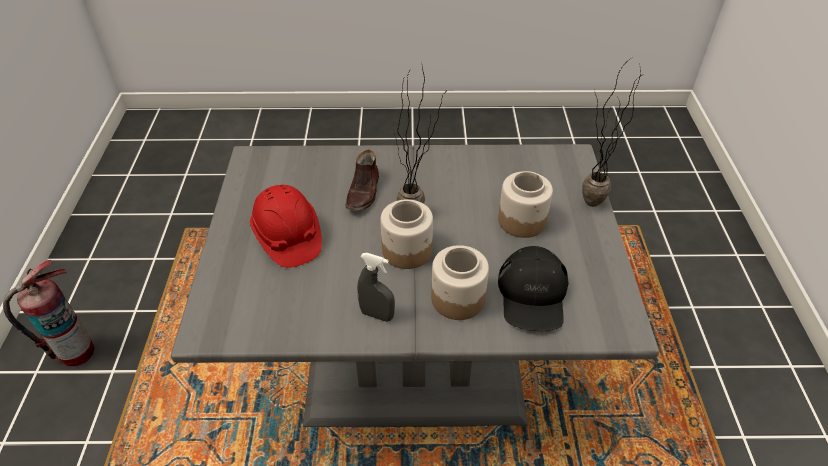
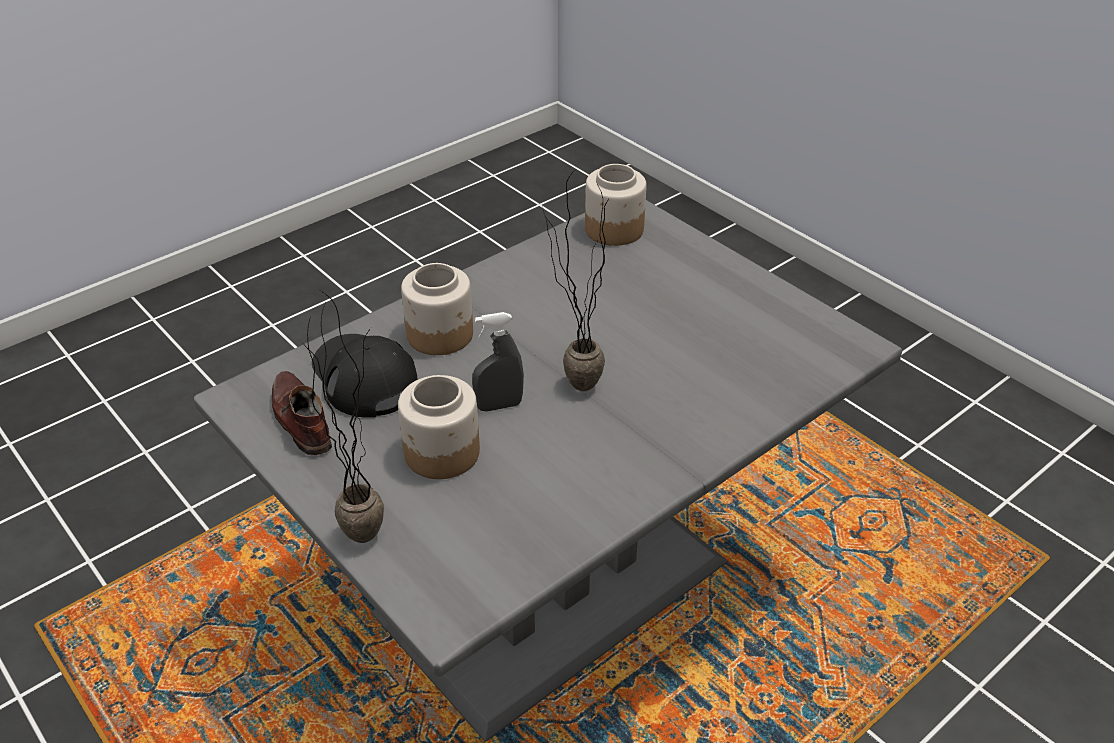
camera: 140 degrees right, 5 degrees down
(76, 352) = (895, 385): fire extinguisher -> none
(287, 238) = (675, 296): red hard hat -> none
(364, 192) = (670, 380): brown shoe -> brown shoe (300, 420)
(377, 315) = (503, 286): grey spray bottle -> grey spray bottle (499, 405)
(407, 250) = (540, 348): jar -> jar (613, 230)

